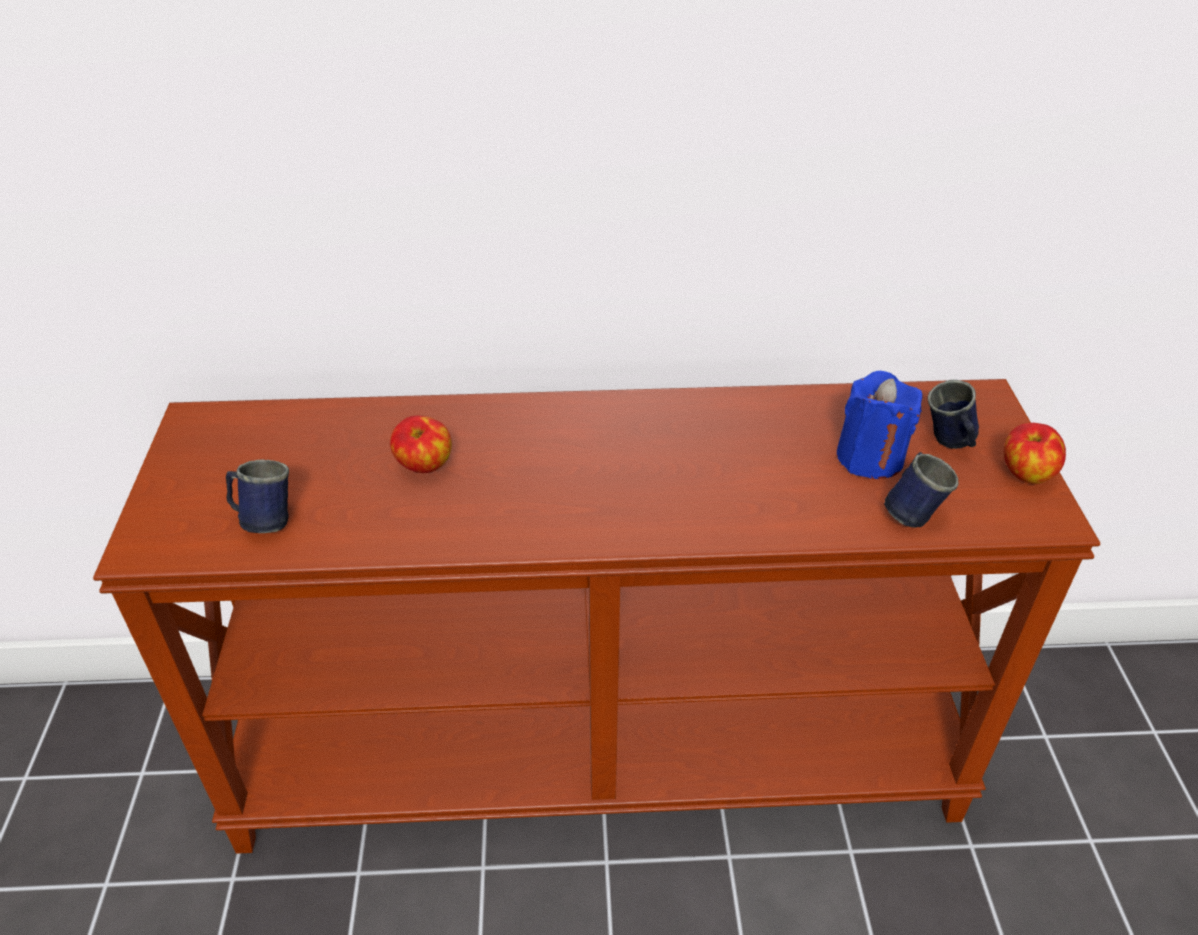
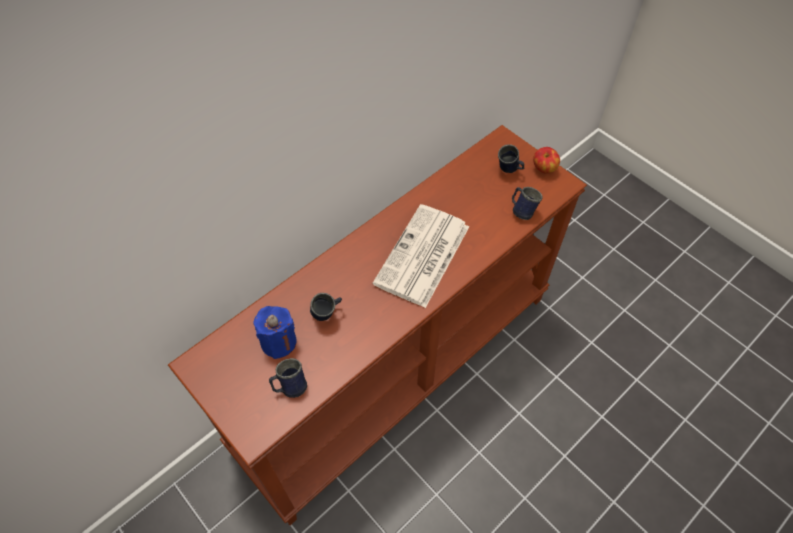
camera: 40 degrees left, 15 degrees up
(424, 466) = (327, 314): apple -> blue mug
(654, 477) = (422, 256): none -> newspaper
(870, 457) = (488, 195): blue candle -> blue candle (279, 342)

